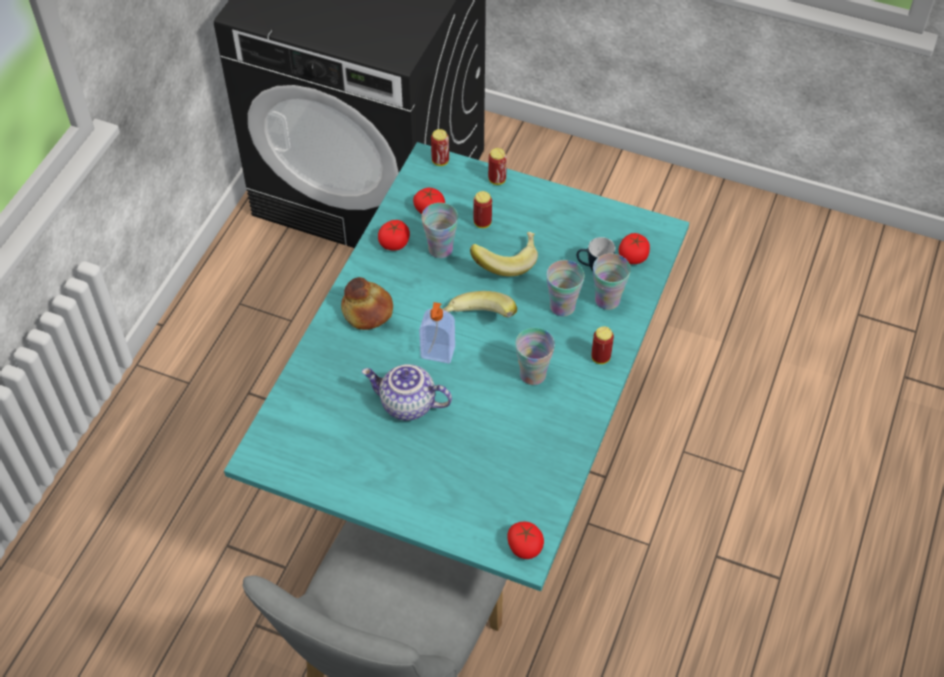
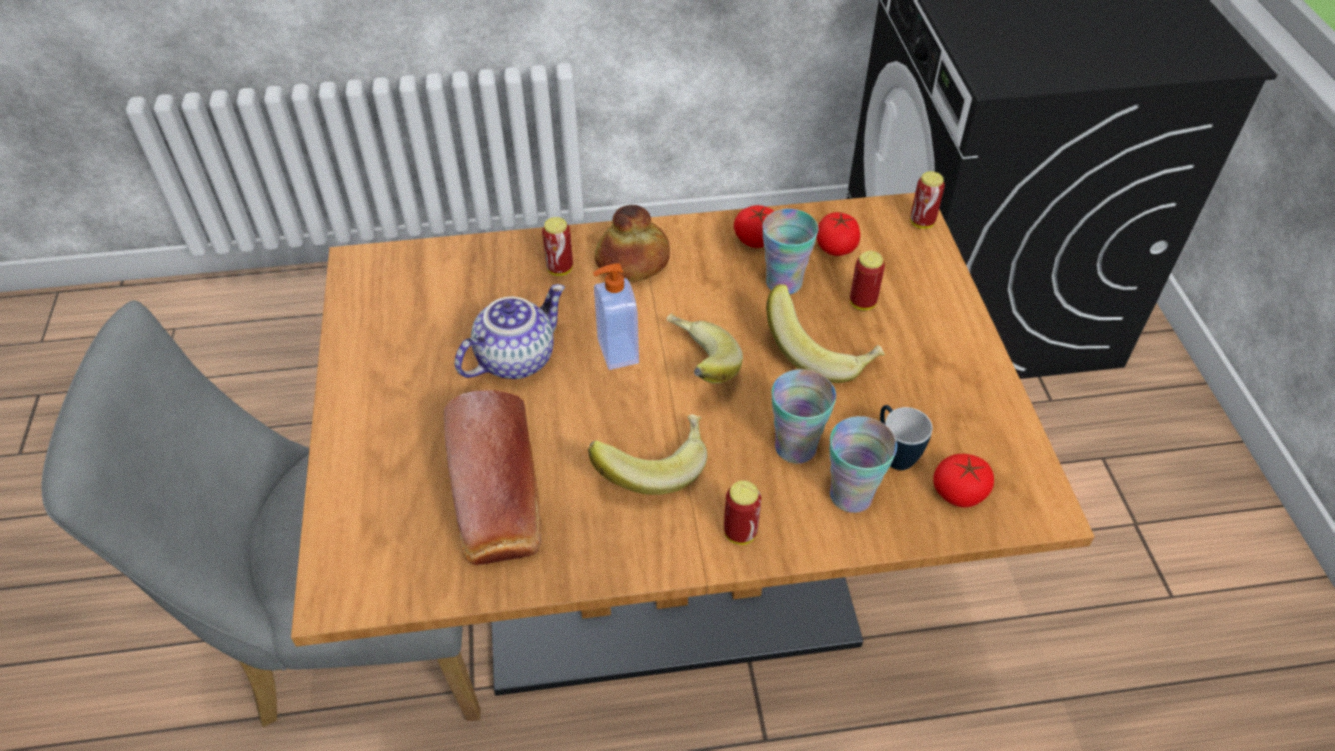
camera: 60 degrees right, 5 degrees down
(407, 405) = (515, 358): teapot -> teapot turned 60 degrees clockwise
(472, 474) = (667, 583): turquoise dining table -> brown dining table
(497, 180) = (946, 286): can -> can (560, 269)
(512, 456) = (498, 503): none -> bread
(525, 546) = (351, 586): tomato -> none
(533, 374) = (652, 465): cup -> banana

